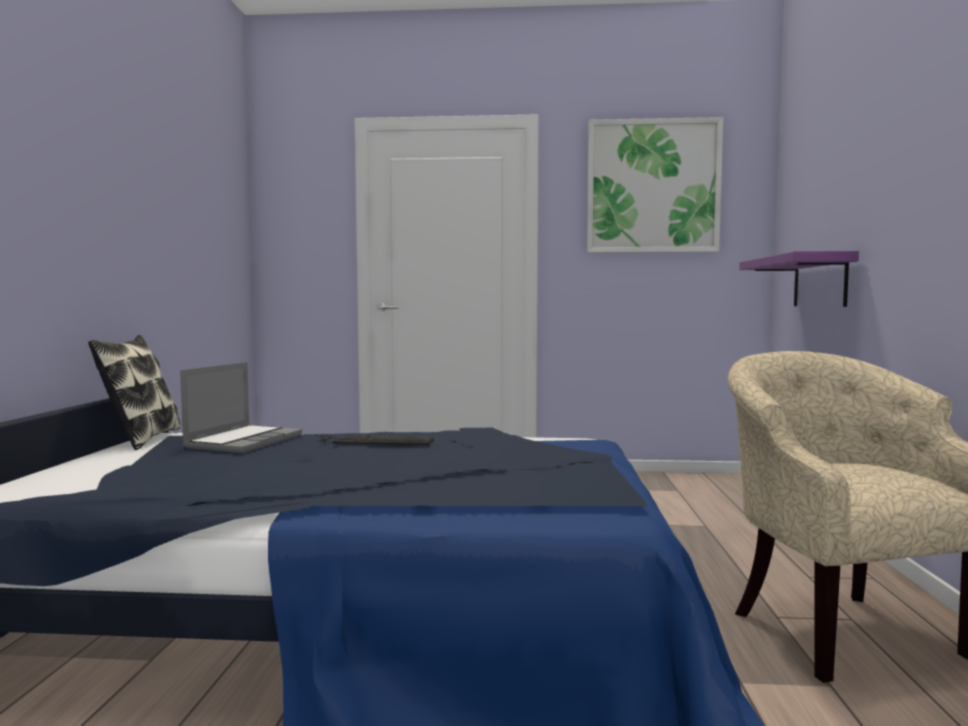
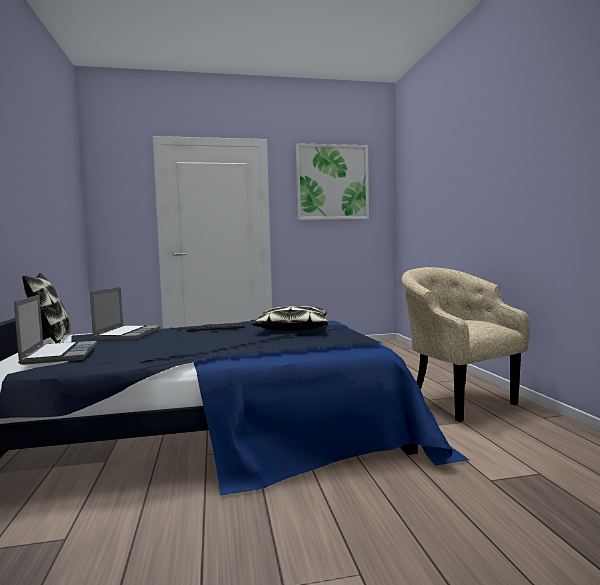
camera: 15 degrees left, 0 degrees up
(97, 474) = (60, 354): none -> laptop
(508, 455) = (292, 329): none -> pillow
(819, 281) = (424, 234): purple shelf -> none

